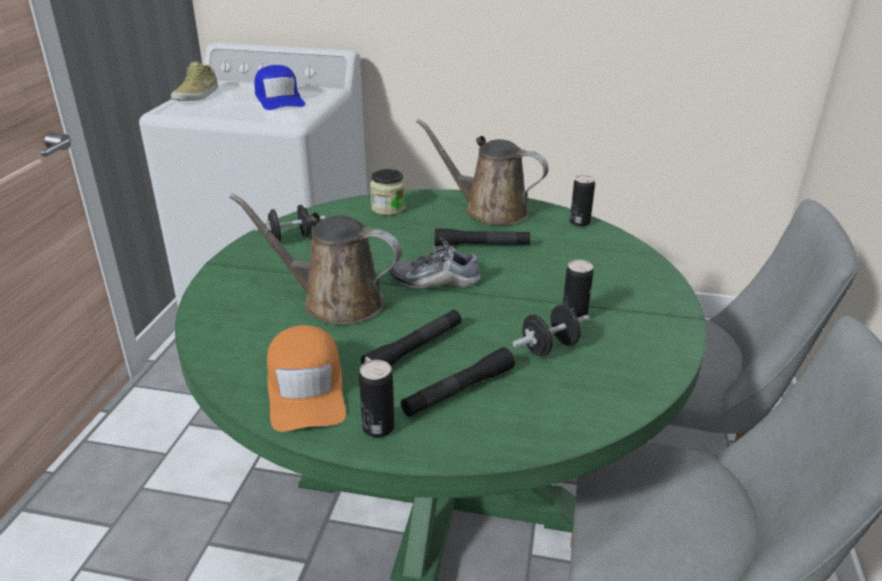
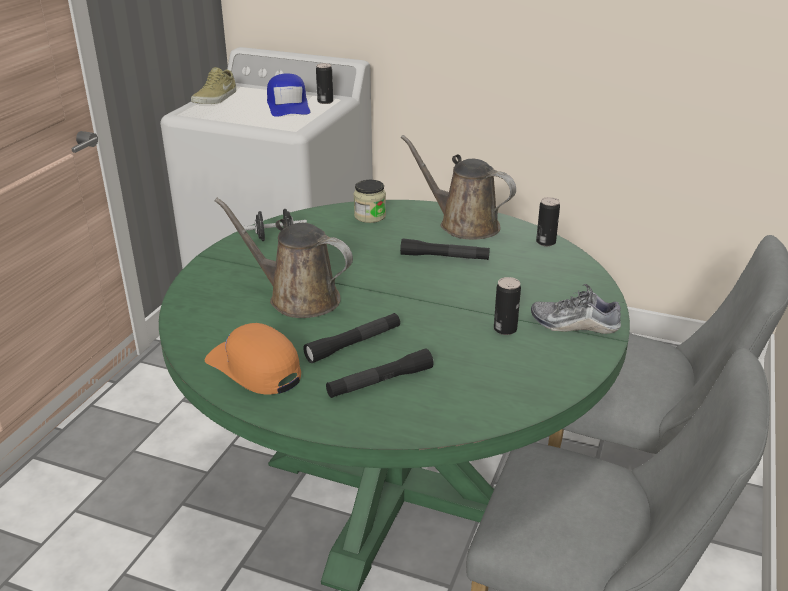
camera: 10 degrees right, 0 degrees up
(306, 388) = (254, 368): orange cap -> orange cap turned 135 degrees clockwise
(378, 428) = (304, 404): can -> can (325, 101)
(434, 280) = (391, 286): shoe -> shoe (574, 324)
(549, 347) = (472, 353): black dumbbell -> none

